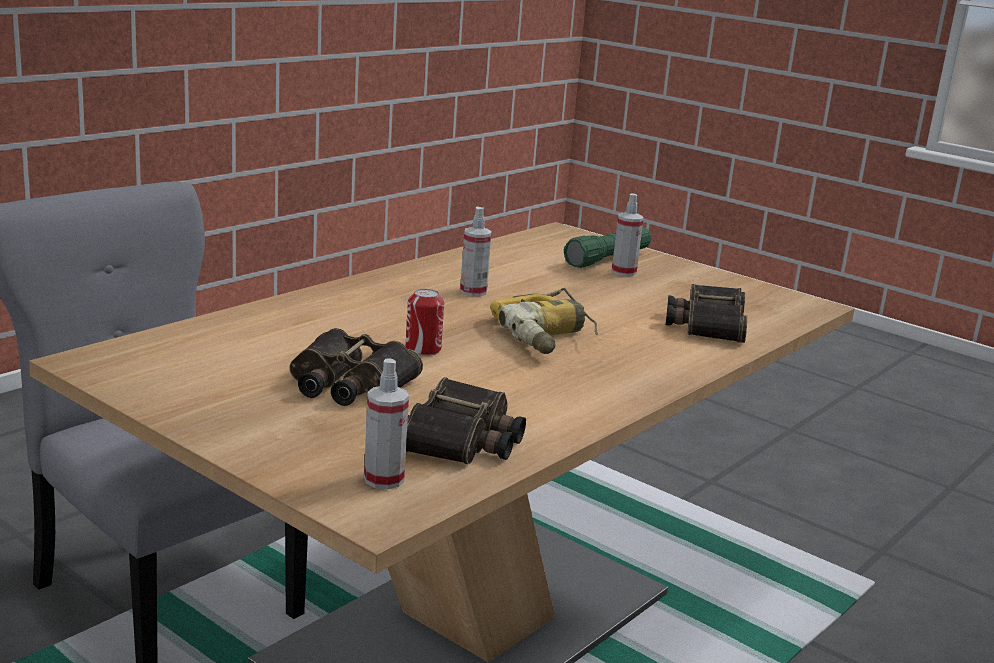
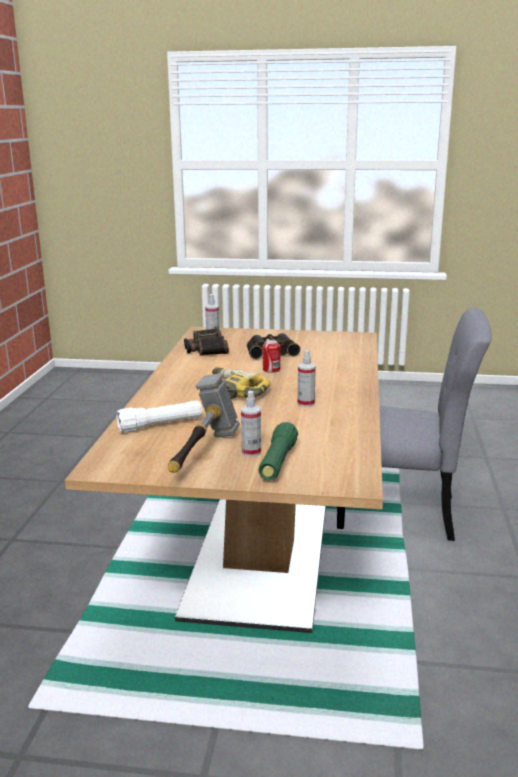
camera: 150 degrees right, 0 degrees up
(680, 285) = (202, 454): none -> hammer
(706, 324) = (160, 425): binoculars -> white flashlight

